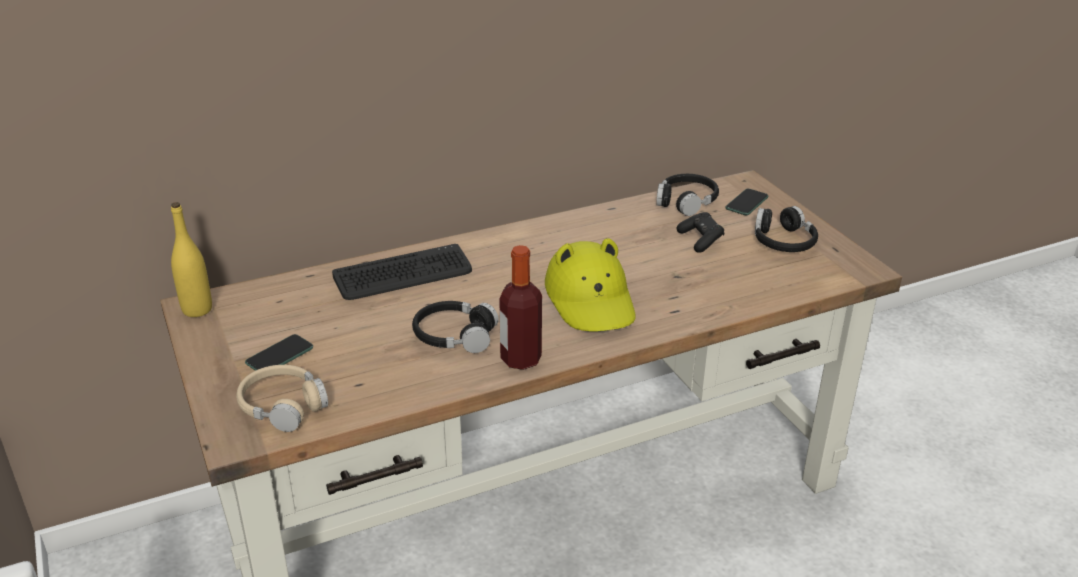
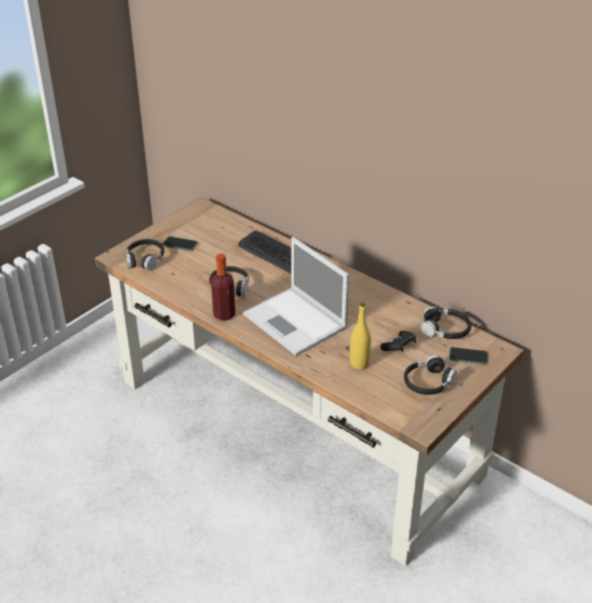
camera: 65 degrees right, 5 degrees up
(197, 309) = (200, 209): yellow bottle -> yellow bottle (359, 364)
(283, 406) = (145, 259): beige headphones -> black headphones
(591, 300) = (296, 322): yellow hat -> laptop

